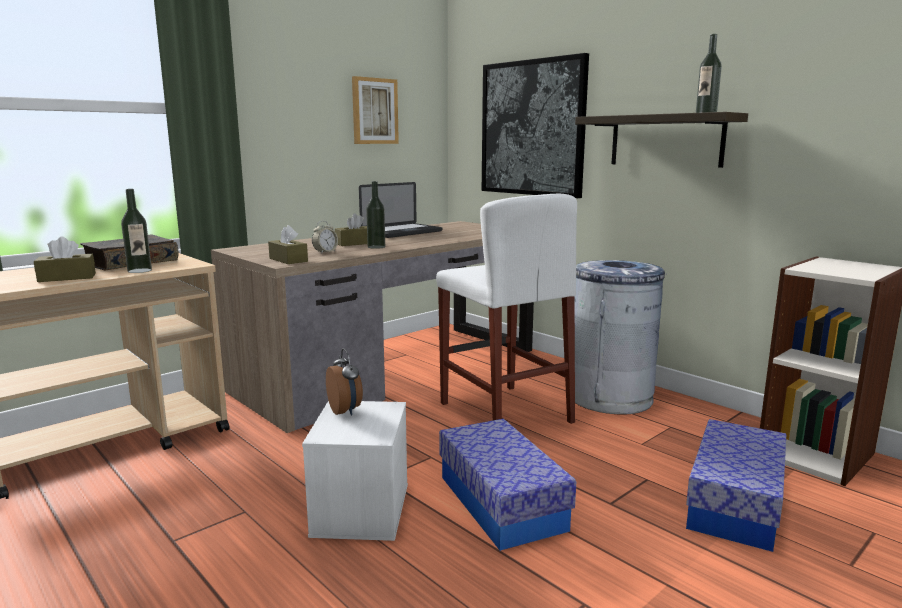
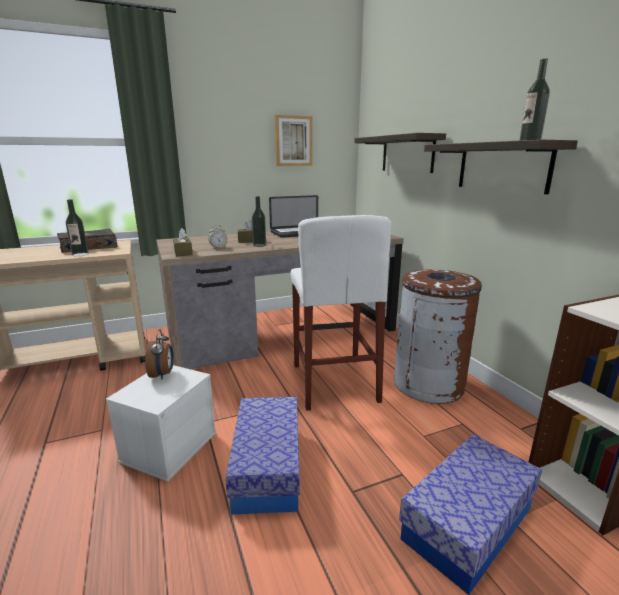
camera: 20 degrees right, 5 degrees up
(67, 277) = (34, 256): brown tissue box -> none
(532, 128) = (407, 154): picture -> shelf
(610, 397) = (428, 384): grey trash can -> brown trash can

